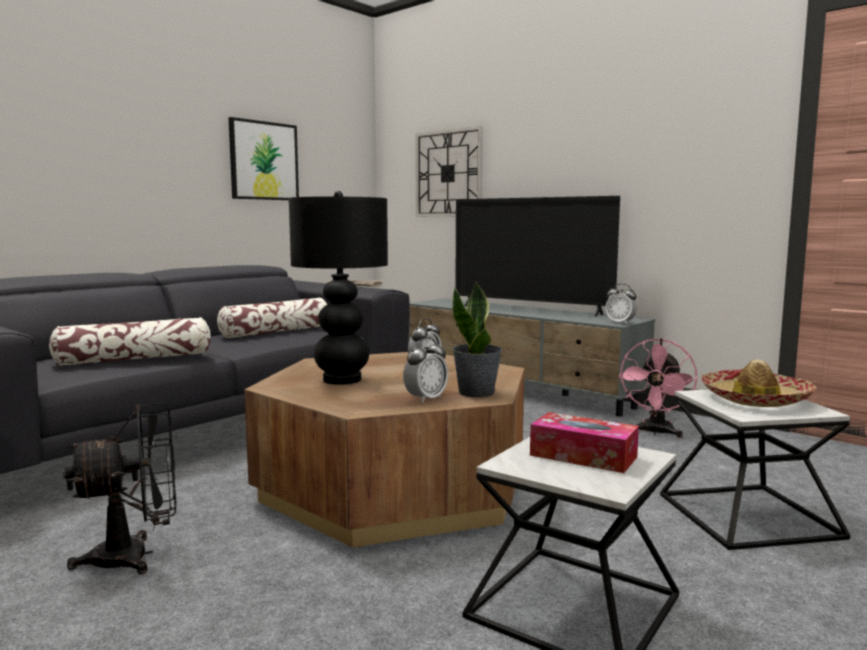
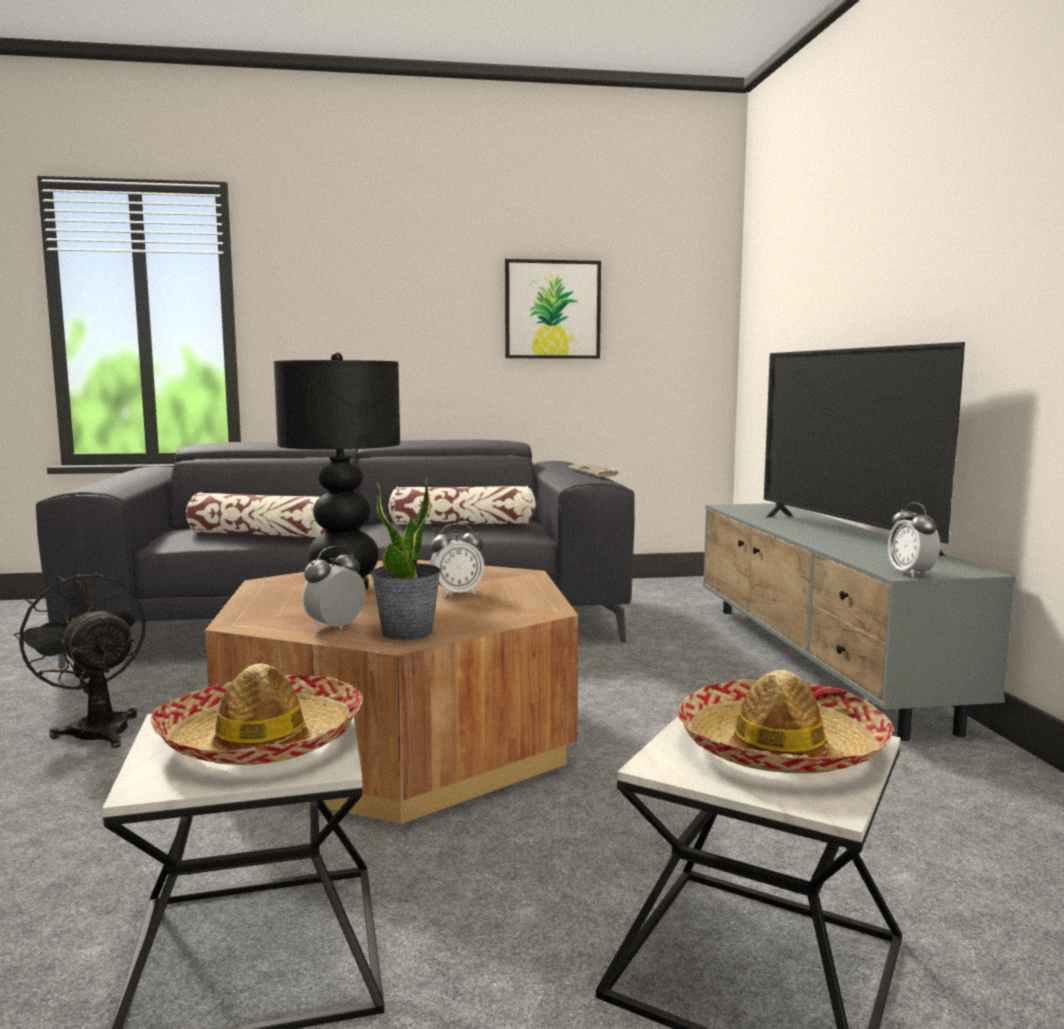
camera: 40 degrees right, 0 degrees up
(136, 556) = (96, 728): black fan -> black fan turned 150 degrees counterclockwise
(426, 399) = (335, 627): alarm clock -> alarm clock turned 135 degrees clockwise
(448, 173) = (799, 313): wall clock -> none
(583, 456) = (262, 740): tissue box -> hat
(655, 432) = (906, 783): pink fan -> none

